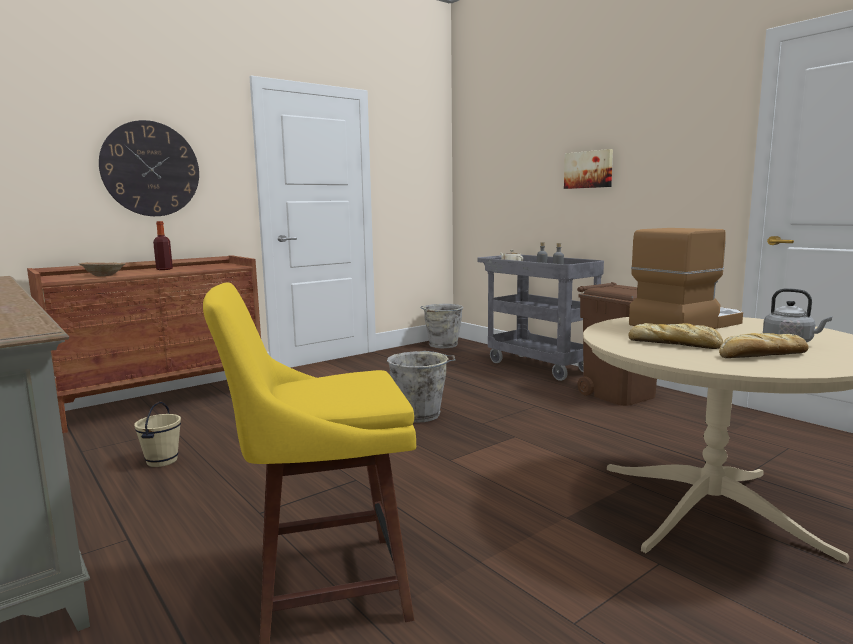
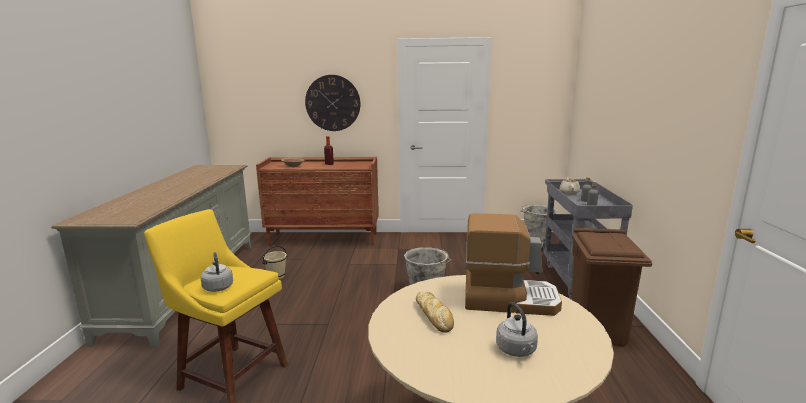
camera: 40 degrees right, 5 degrees up
(351, 397) = (218, 287): none -> grey kettle
(589, 169) = (638, 116): picture -> none
(761, 355) = (450, 352): bread -> none

